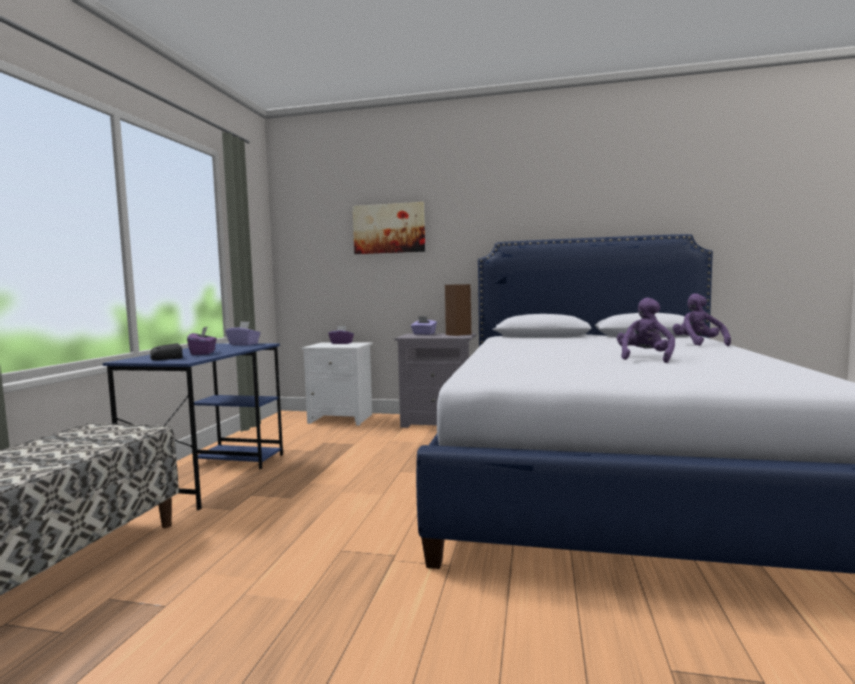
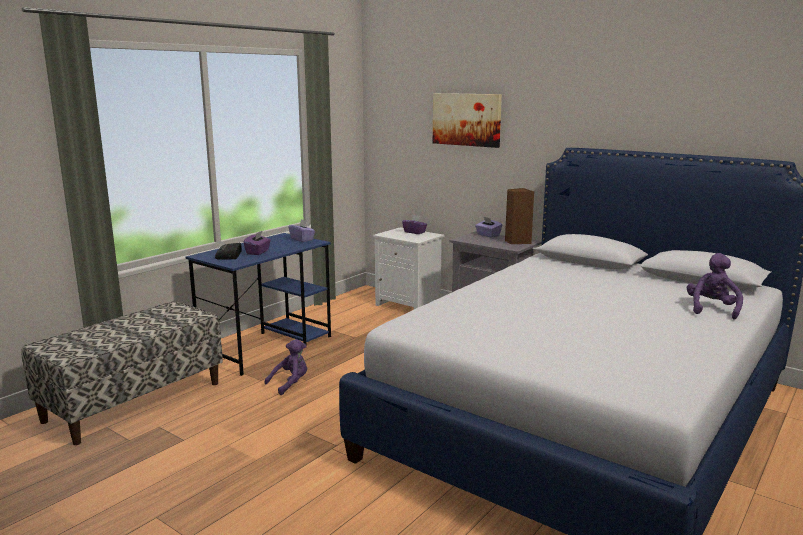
camera: 25 degrees right, 10 degrees up
(644, 358) = (594, 325): purple plush toy -> purple plush toy (290, 384)

